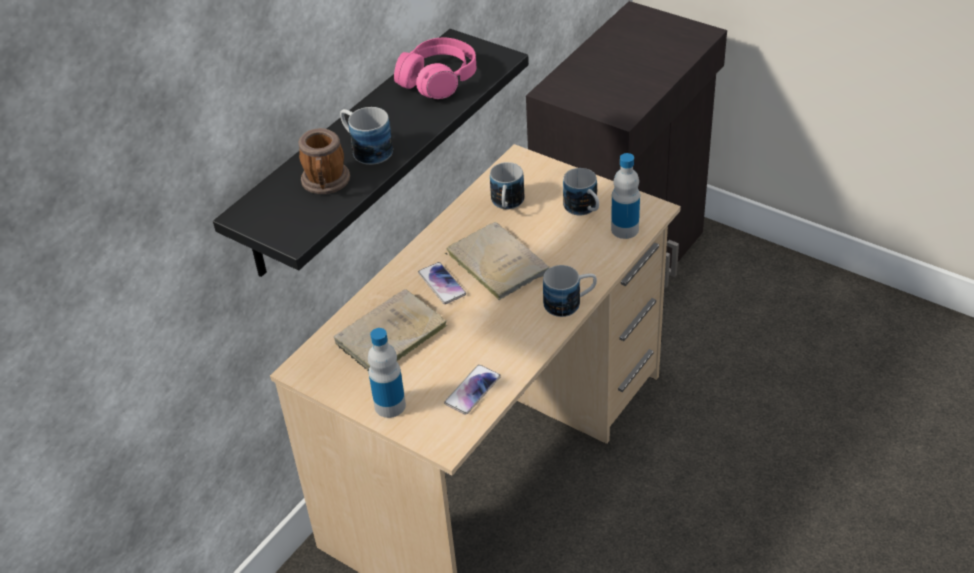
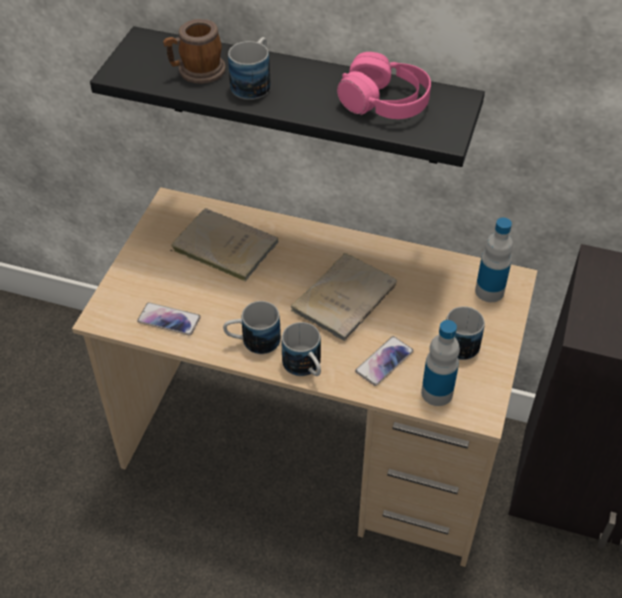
camera: 70 degrees right, 5 degrees up
(390, 405) = (139, 268): bottle -> bottle (489, 291)
(441, 284) = (302, 265): phone -> phone (384, 361)
(507, 204) = (436, 286): mug -> mug (253, 341)

